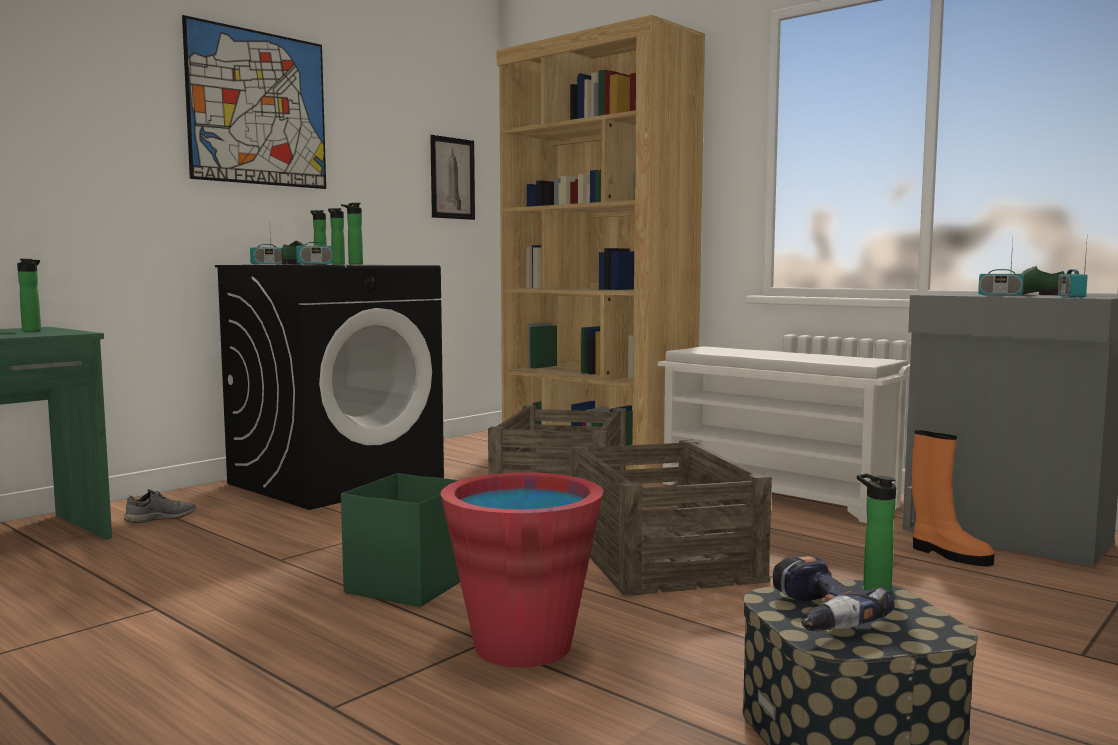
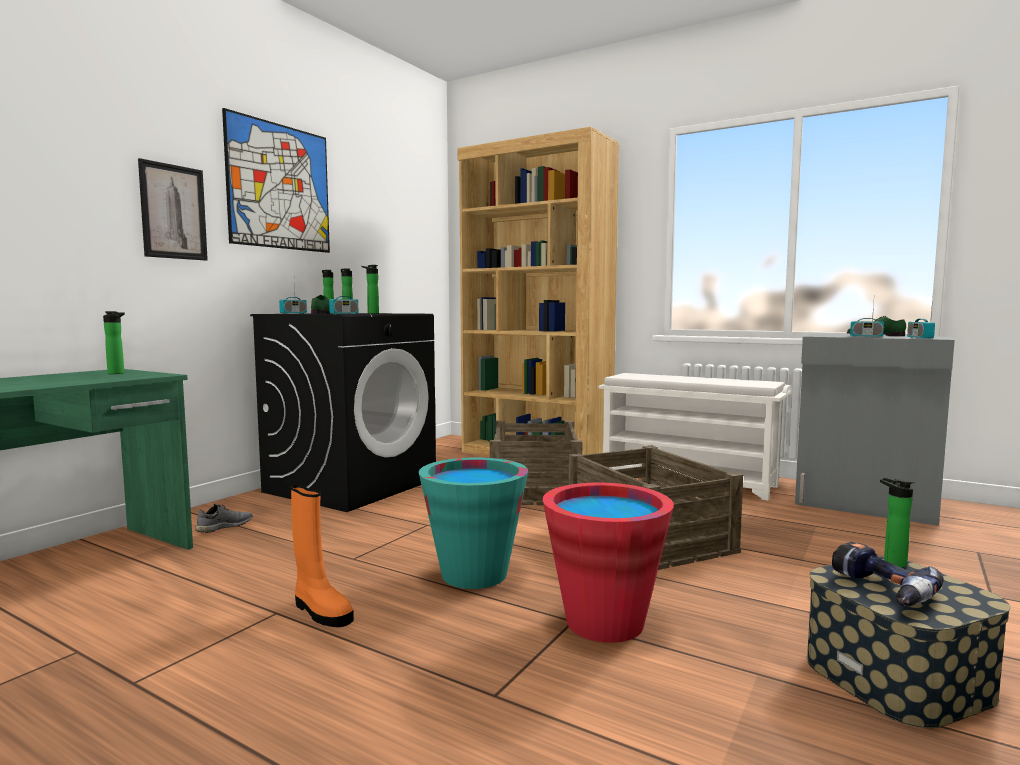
camera: 10 degrees left, 0 degrees up
(407, 585) = (474, 574): green storage box -> turquoise bucket
(452, 178) = (415, 245): picture -> picture (173, 212)
(948, 555) = (841, 522): orange boot -> orange boot (320, 611)

